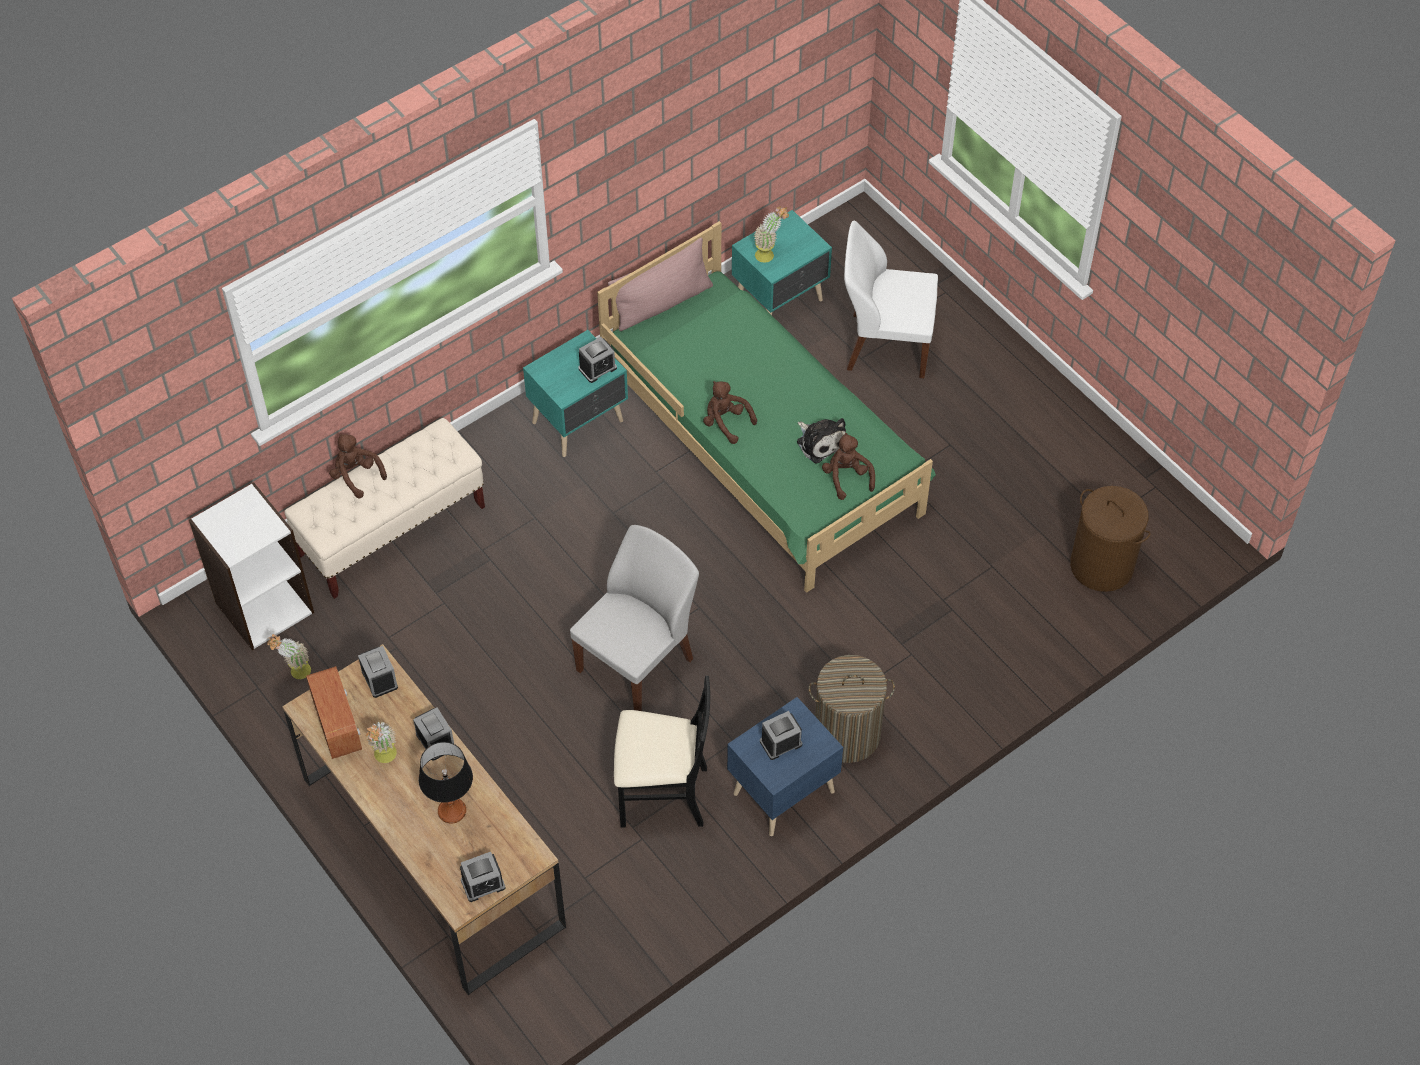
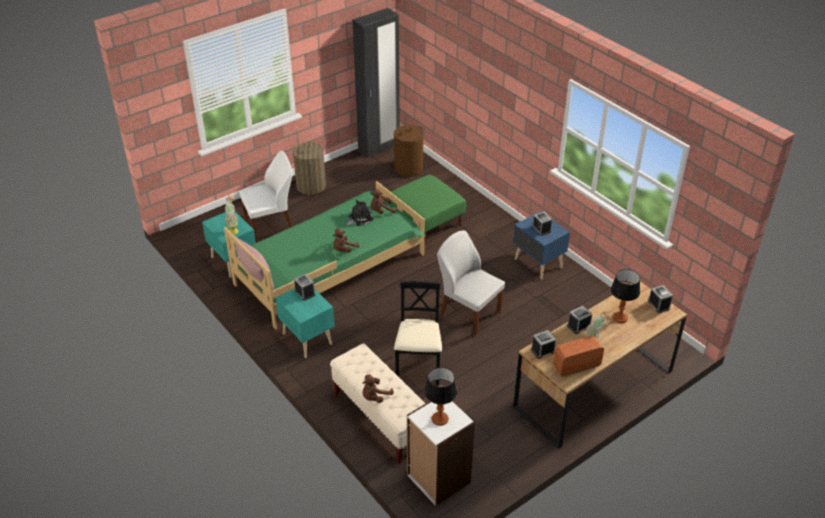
camera: 90 degrees left, 15 degrees down
(239, 523) = (439, 419): none -> table lamp
(295, 673) = (485, 459): potted plant -> none
(662, 794) = (545, 303): black chair -> black chair (418, 368)
(846, 734) = (504, 243): laundry basket -> laundry basket (311, 186)
(885, 345) = (271, 226): white chair -> white chair turned 120 degrees counterclockwise
(912, 597) = (426, 222): none -> green ottoman
(1177, 510) = (379, 147): none -> black wardrobe

